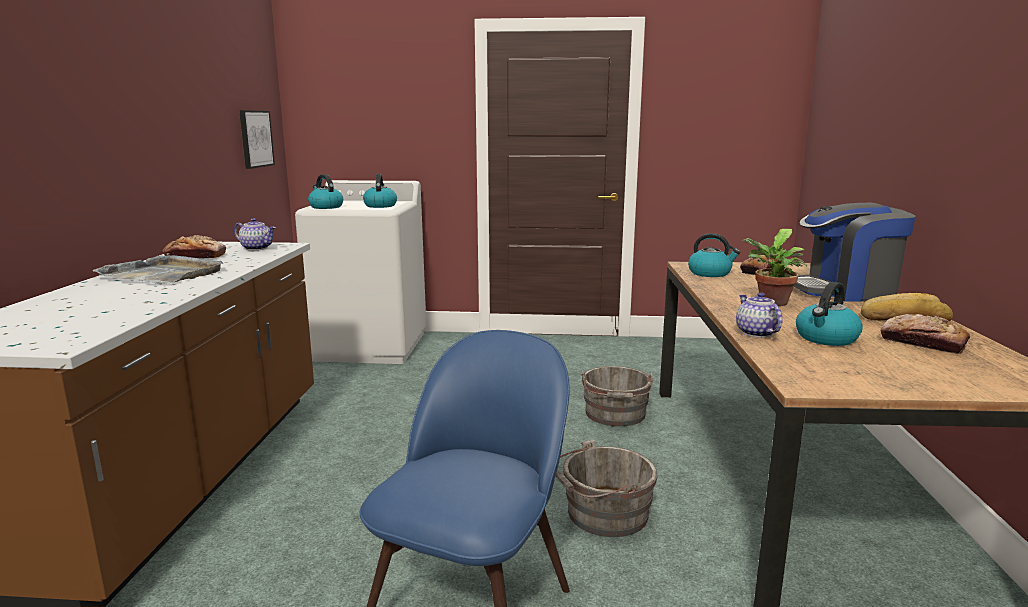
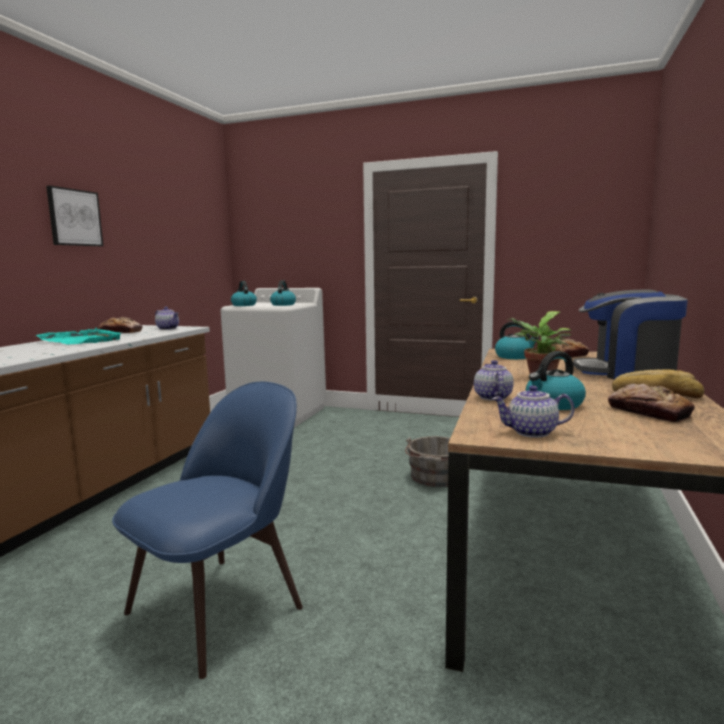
camera: 15 degrees right, 5 degrees down
(163, 274) = (82, 340): grey tray -> turquoise tray
(255, 139) = (202, 256): picture -> picture (74, 217)
(603, 514) = (371, 553): grey bucket -> none
(848, 377) = (531, 433): none -> teapot

